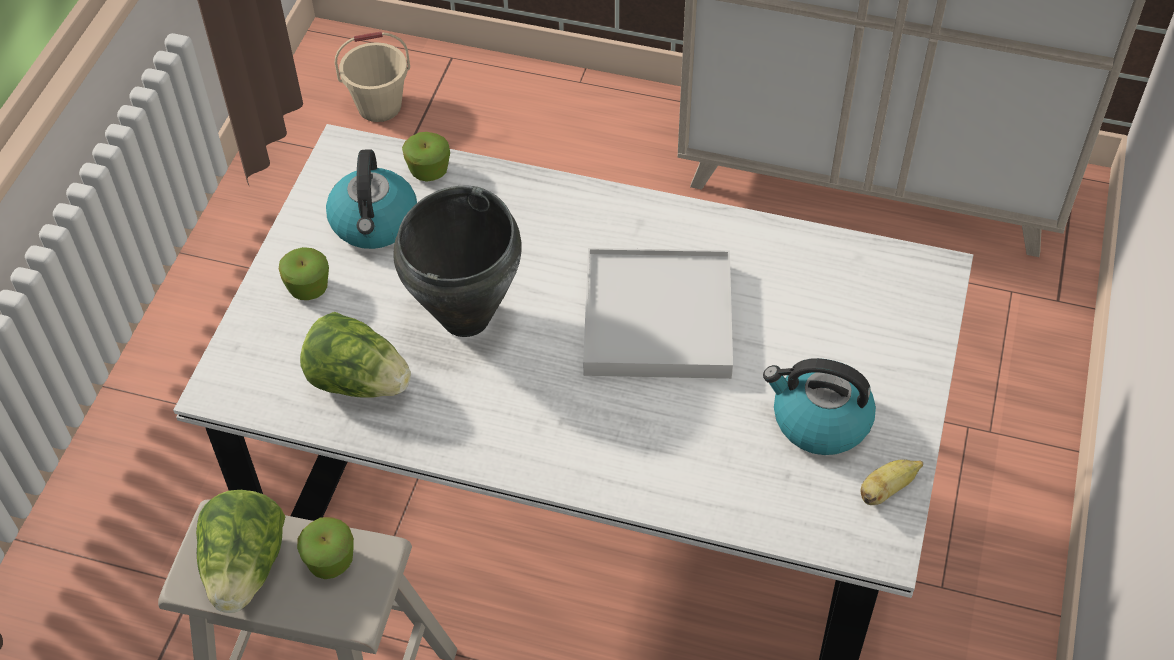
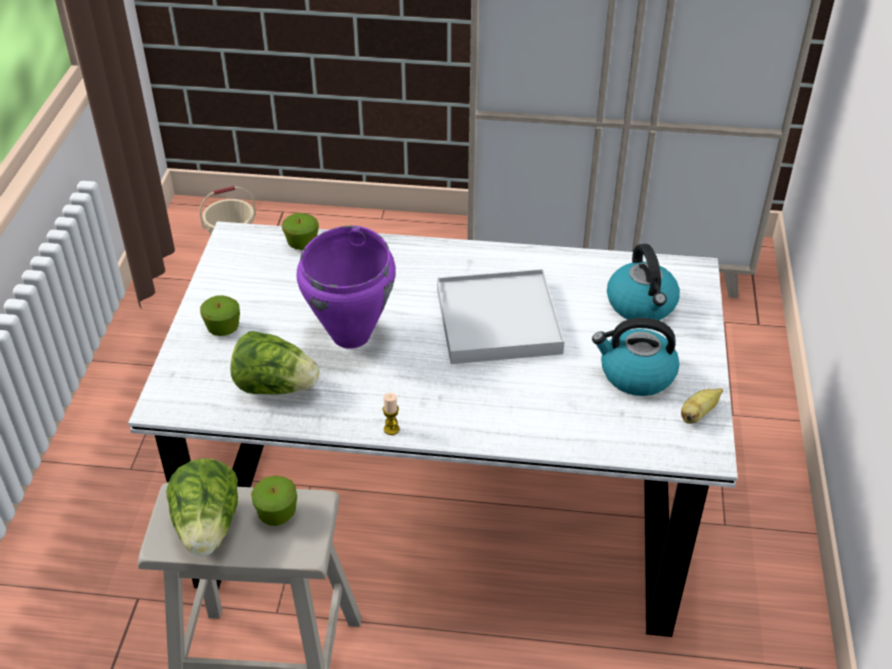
camera: 10 degrees left, 10 degrees down
(374, 223) = (267, 281): kettle -> kettle (642, 305)
(467, 317) = (352, 335): black cooking pot -> purple cooking pot
(490, 461) = (391, 429): none -> candle

